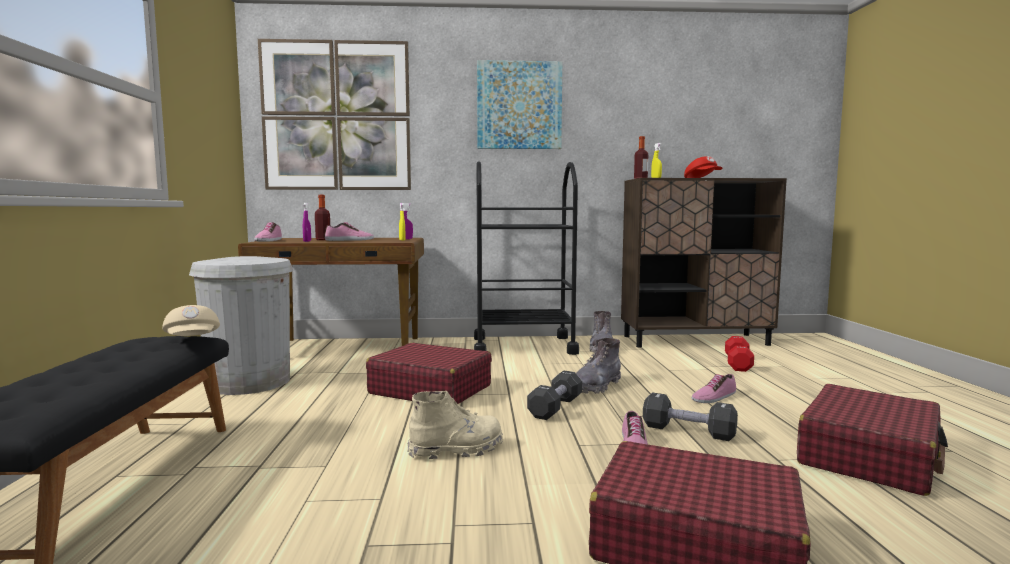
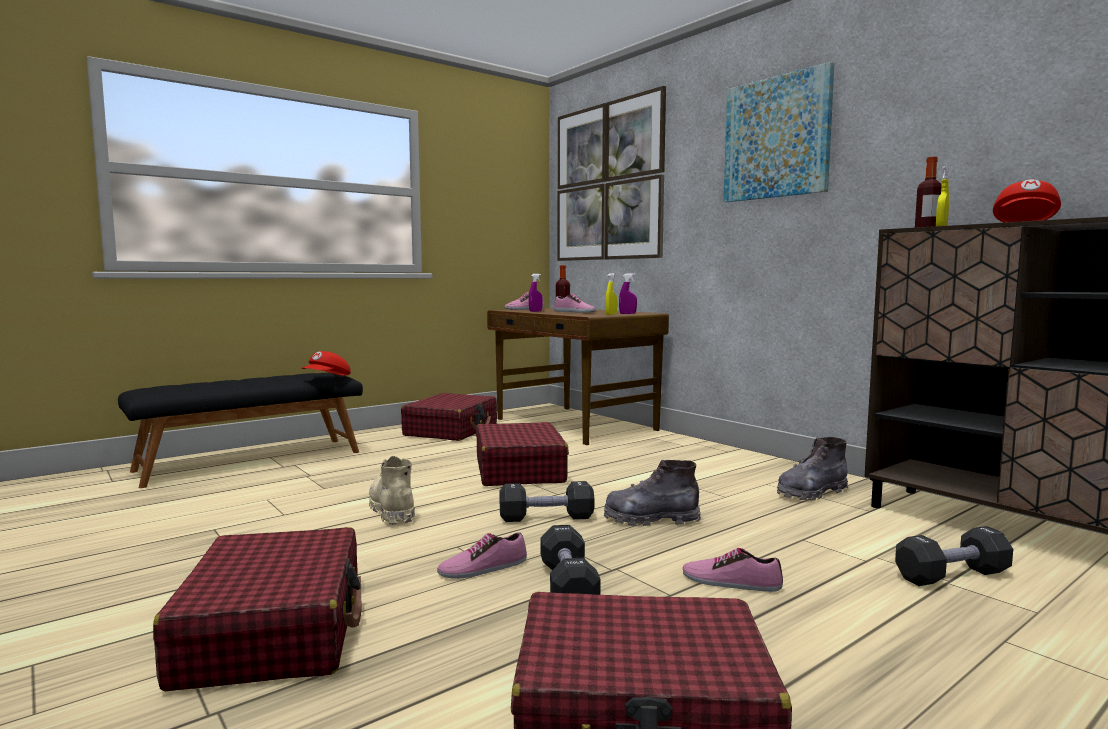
camera: 55 degrees right, 0 degrees up
(193, 341) = (327, 378): beige cap -> red cap
(249, 382) = (451, 430): white trash can -> red suitcase
(457, 449) = (392, 511): beige boot -> beige boot turned 150 degrees counterclockwise
(523, 346) = (731, 463): black cart -> none
(738, 364) = (952, 575): red dumbbell -> black dumbbell

